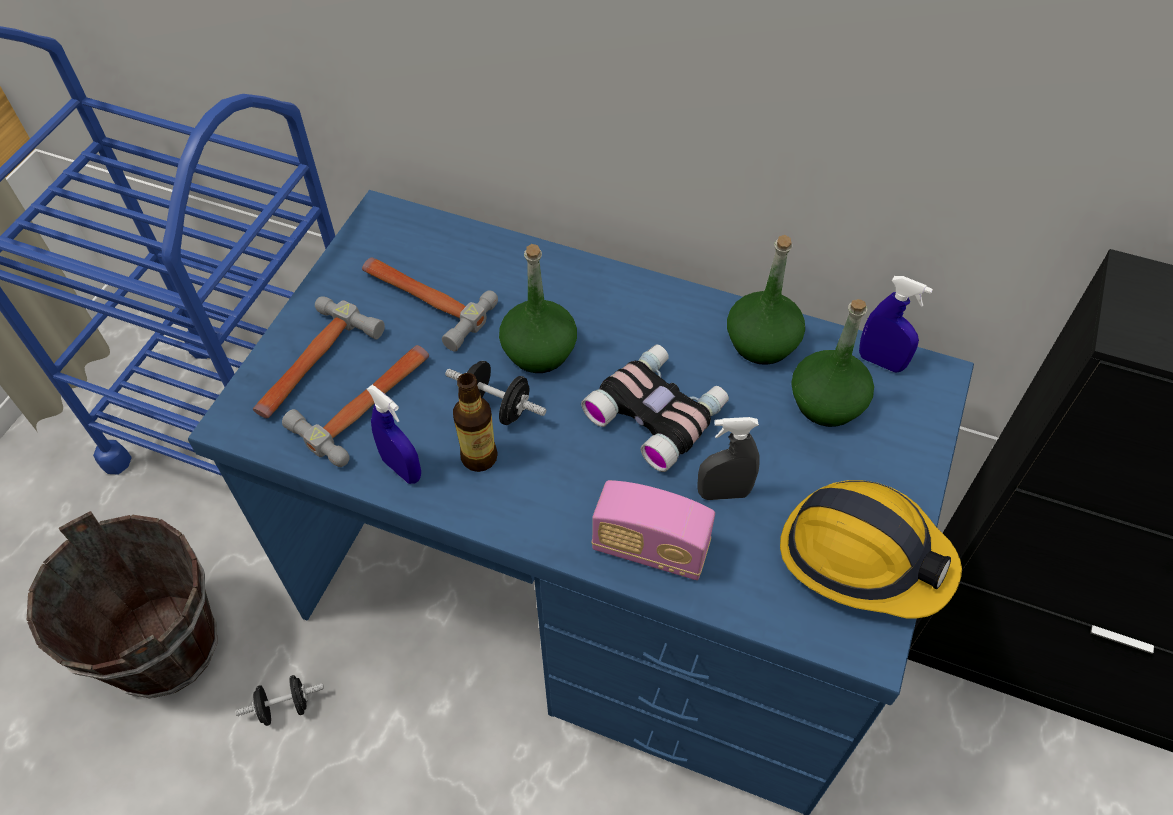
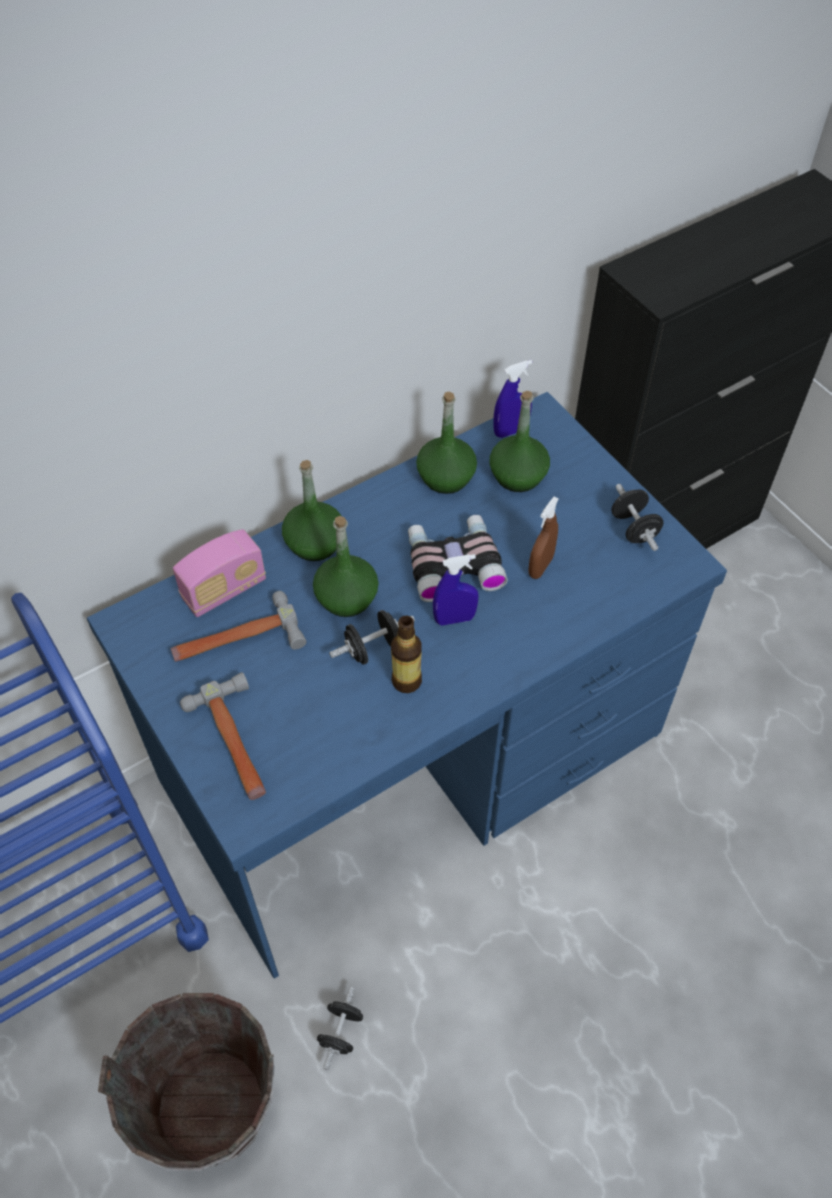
camera: 55 degrees left, 0 degrees up
(369, 403) = (302, 723): hammer -> none
(402, 469) = (378, 732): blue spray bottle -> blue spray bottle (454, 619)
(581, 289) = (314, 543): none -> green bottle
(650, 549) = (551, 628): radio -> radio (224, 590)
(723, 493) = (540, 566): grey spray bottle -> brown spray bottle
(863, 556) = (634, 528): hard hat -> black dumbbell

